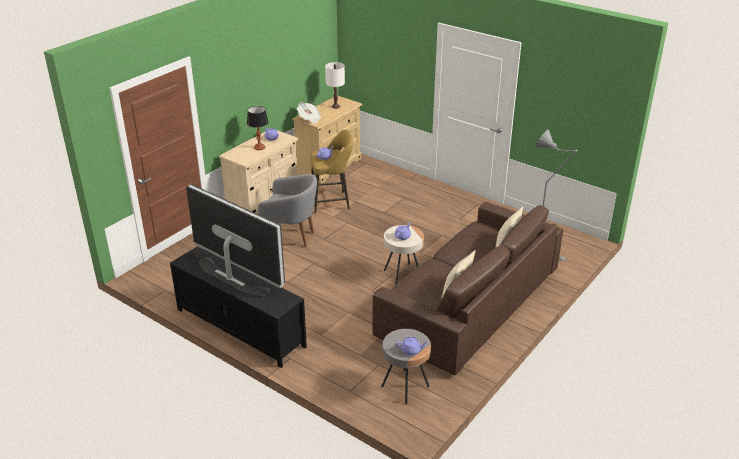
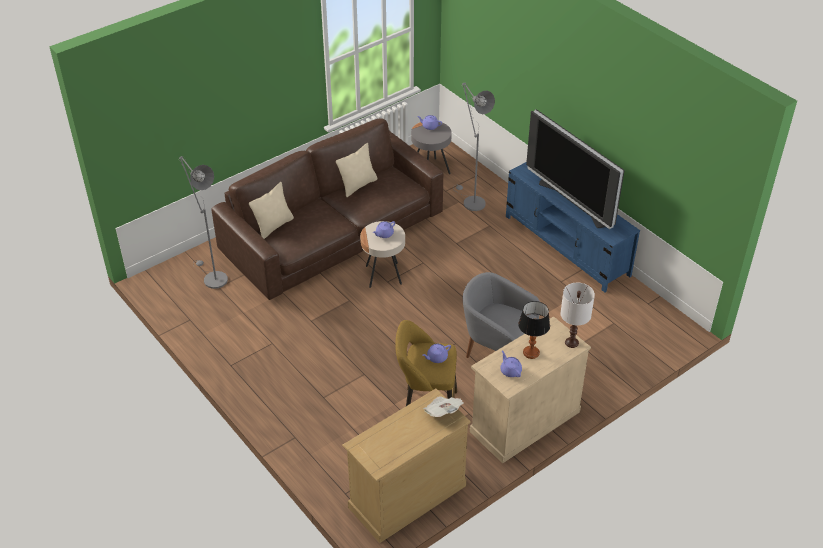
camera: 165 degrees left, 10 degrees up
(239, 327) = (567, 246): black tv stand -> blue tv stand
(335, 106) = (390, 441): white table lamp -> white table lamp (572, 342)
(347, 357) = (471, 201): none -> grey floor lamp

